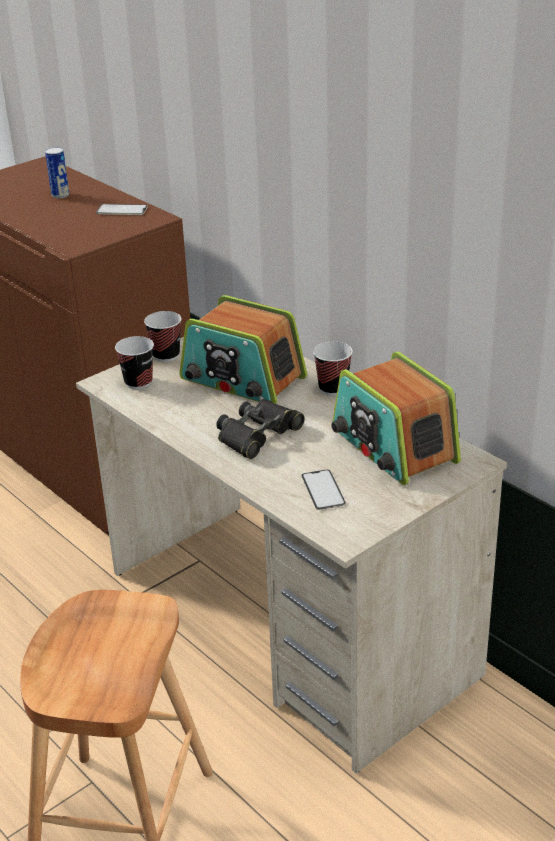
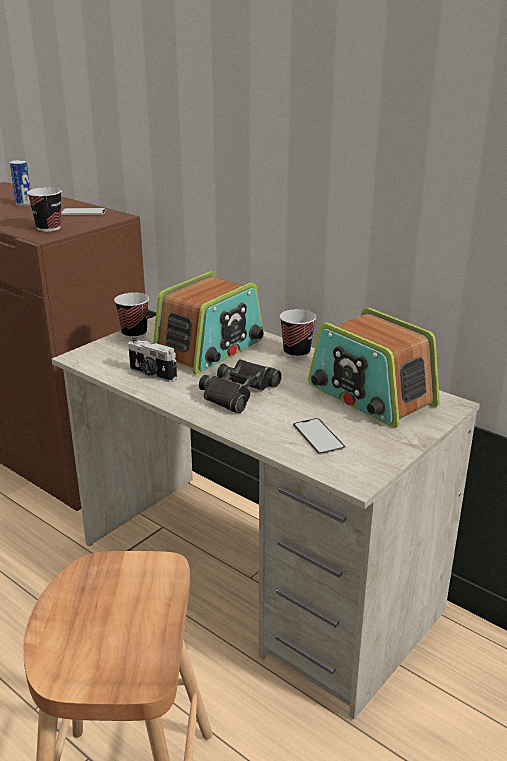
camera: 10 degrees left, 5 degrees down
(138, 382) = (112, 355): cup -> cup (49, 228)
(174, 408) = (152, 374): none -> camera
(242, 379) = (210, 349): radio -> radio turned 75 degrees counterclockwise

